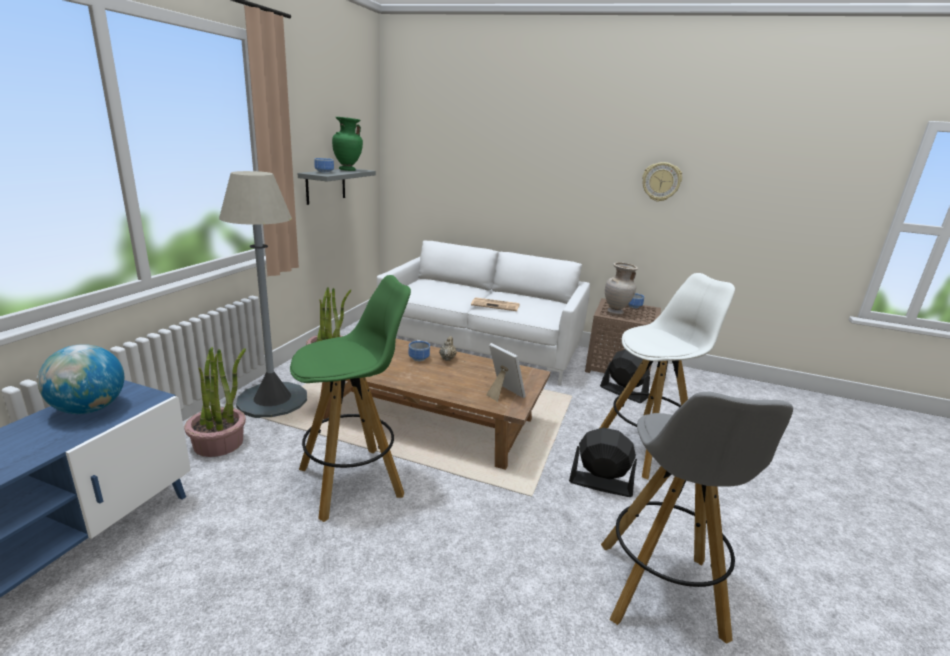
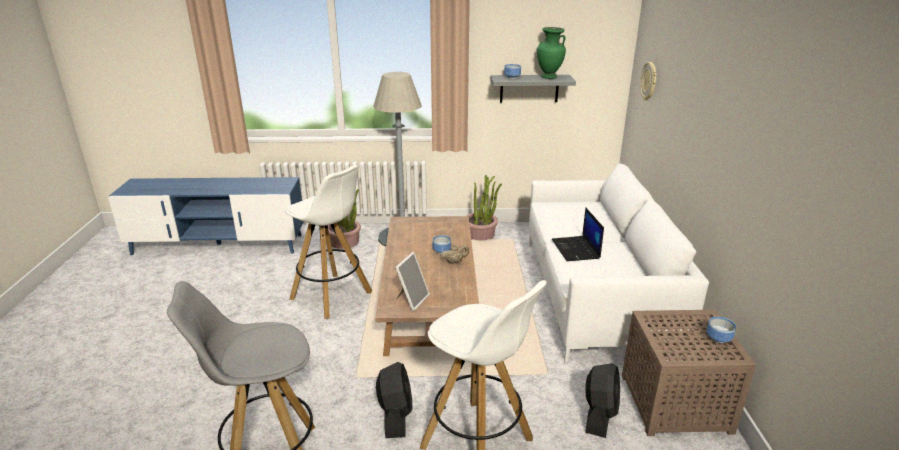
camera: 70 degrees right, 5 degrees up
(89, 409) = (265, 184): globe -> none
(353, 481) = (332, 296): green stool -> white stool
(496, 305) = (576, 249): newspaper -> laptop
(616, 313) = (667, 326): beige vase -> none
(661, 181) = (793, 169): wall clock -> wall clock (649, 81)

